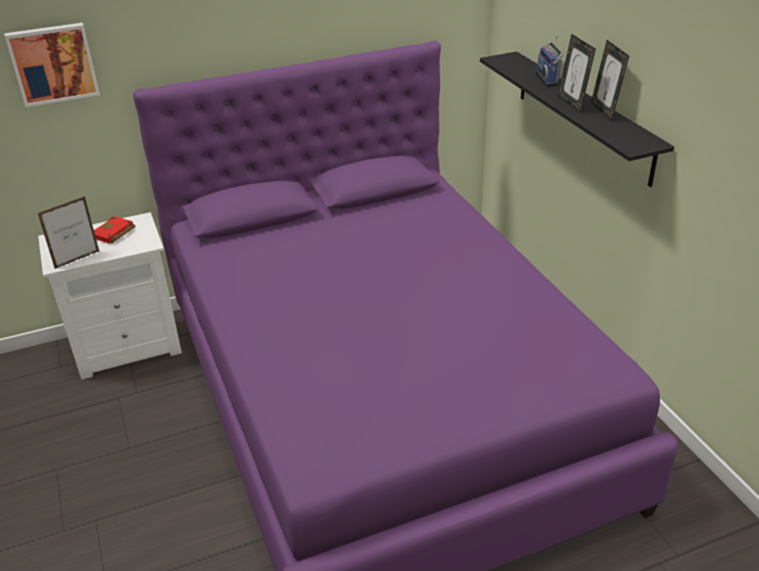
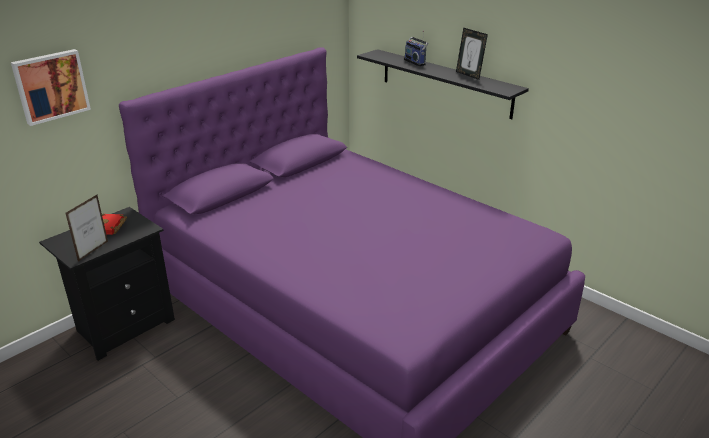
camera: 25 degrees left, 5 degrees down
(128, 346) = (123, 326): white nightstand -> black nightstand
(572, 103) = (445, 73): picture frame -> none

